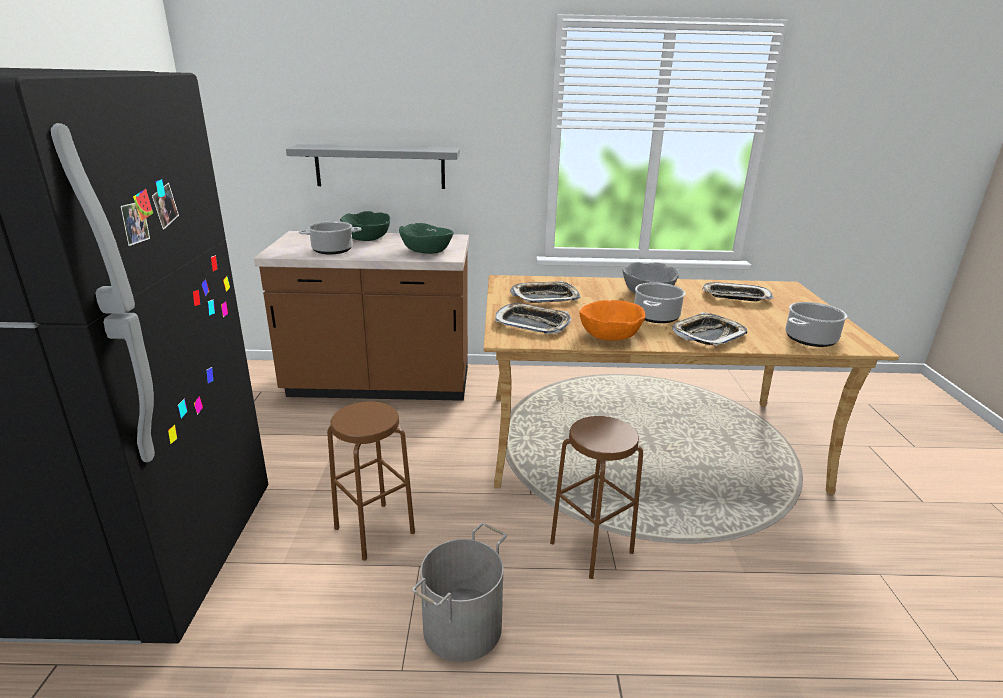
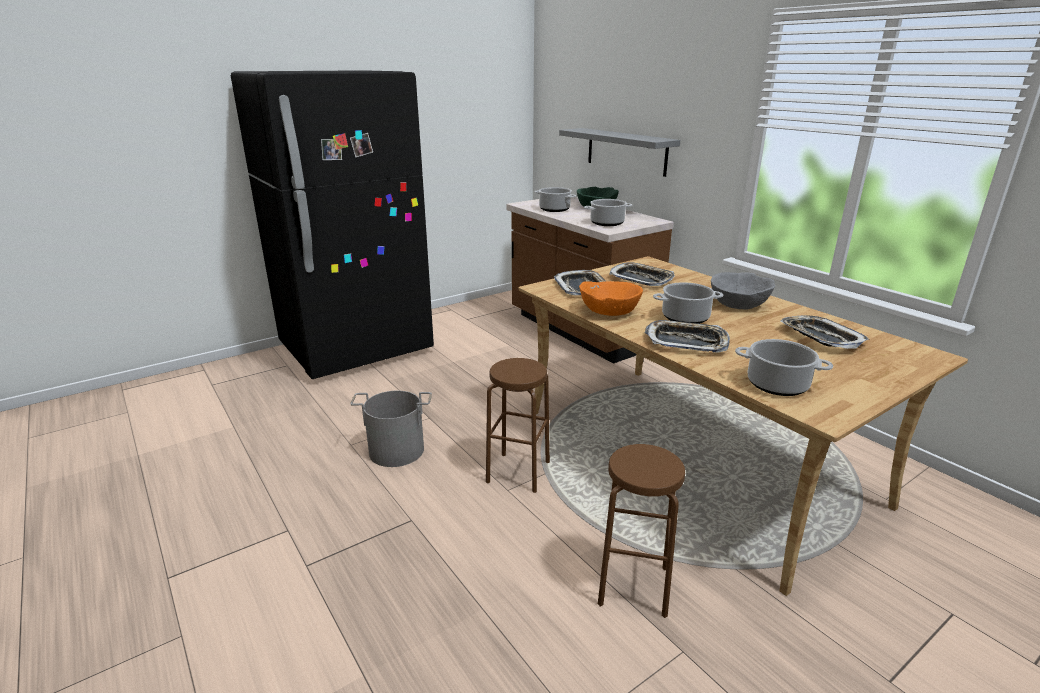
camera: 55 degrees right, 0 degrees up
(374, 530) = (441, 392): brown stool -> brown stool (633, 585)
(426, 251) = (607, 223): green bowl -> cooking pot

